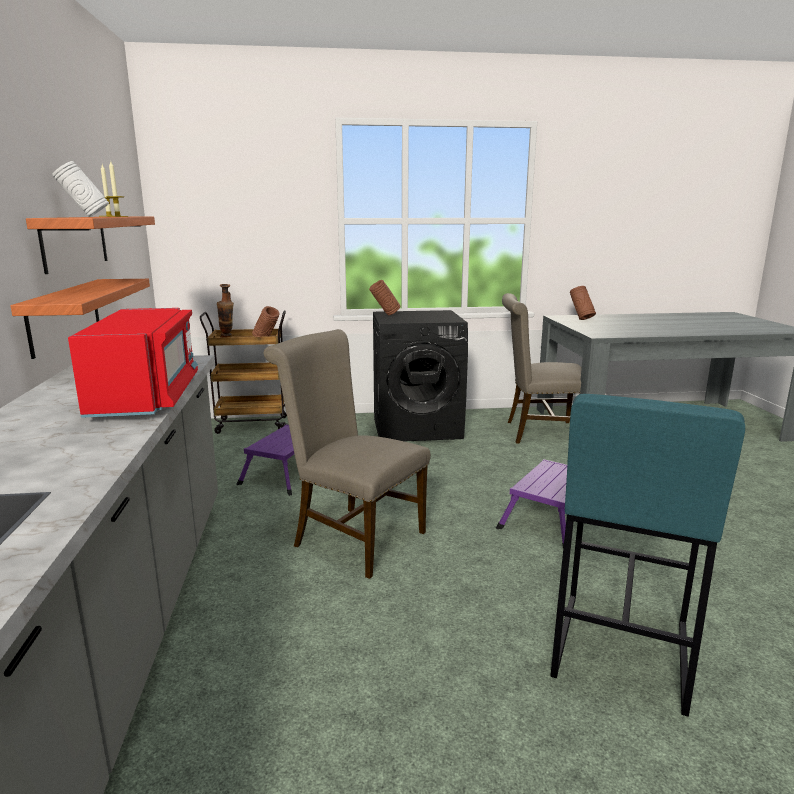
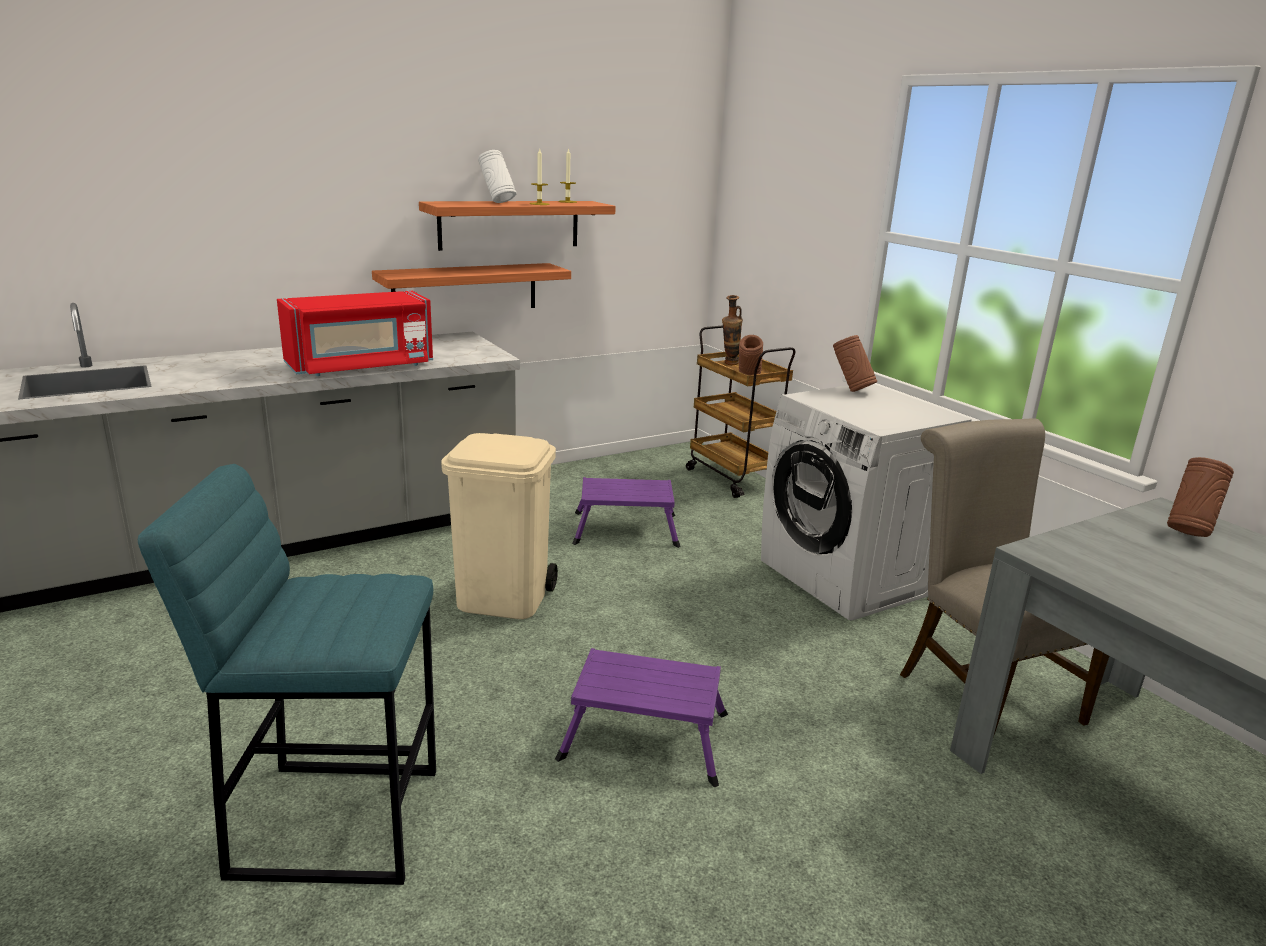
camera: 65 degrees right, 5 degrees up
(353, 537) = (504, 599): beige chair -> beige trash can
(417, 430) = (844, 581): black washing machine -> white washing machine

